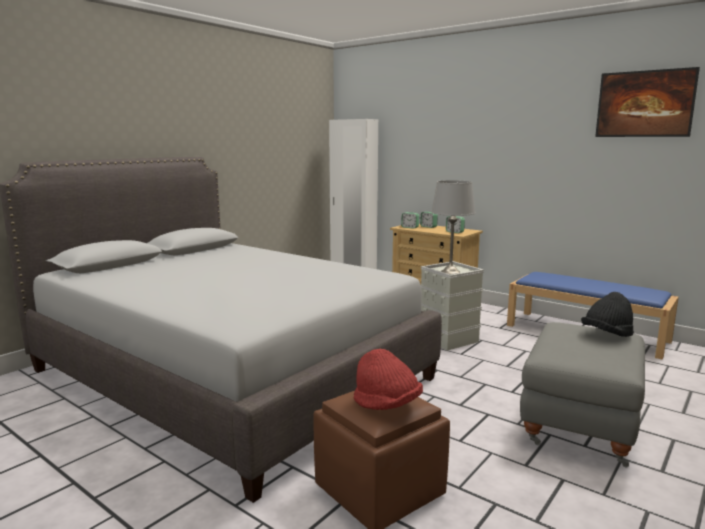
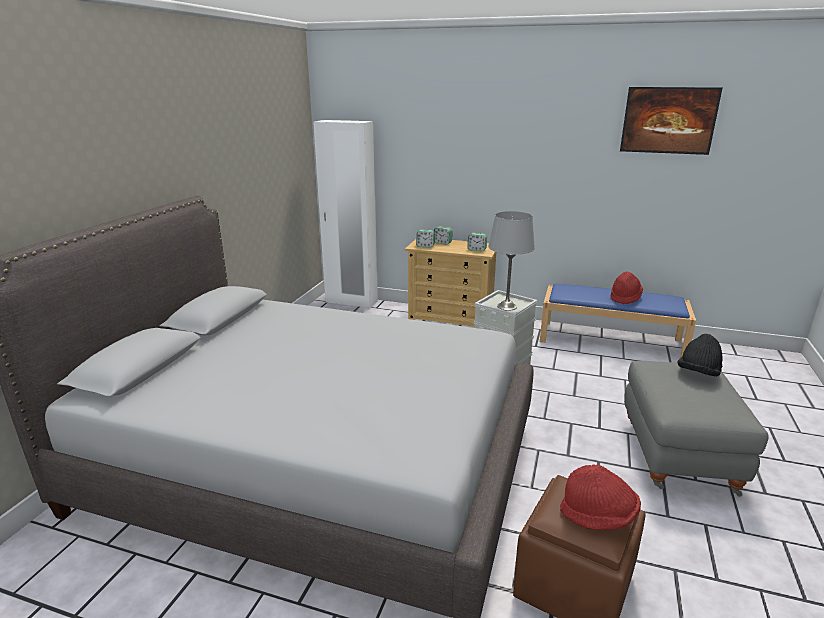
camera: 20 degrees left, 10 degrees up
(597, 286) = (625, 298): none -> red hat

